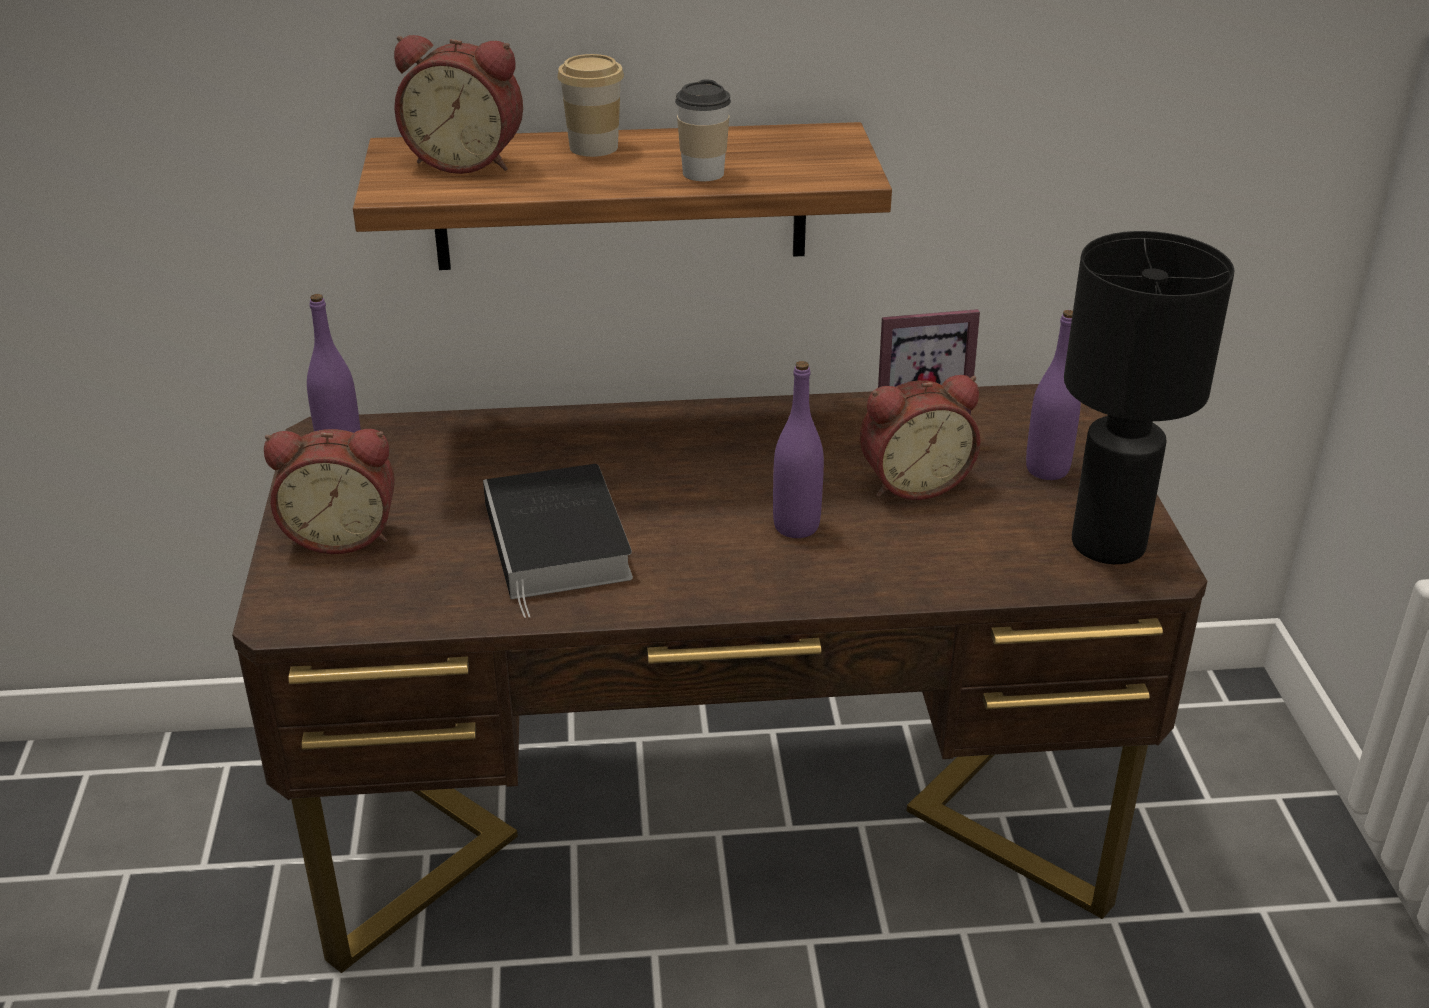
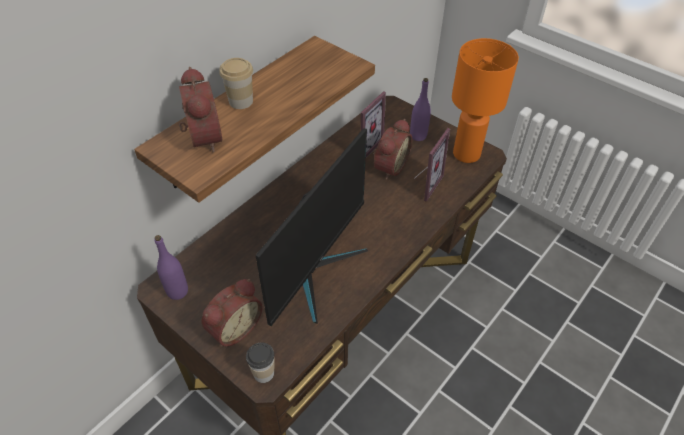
camera: 45 degrees left, 15 degrees up
(467, 161) = (202, 138): alarm clock -> alarm clock turned 75 degrees counterclockwise
(559, 544) = (316, 271): book -> monitor
(703, 173) = (303, 92): cup -> cup (263, 373)
(796, 526) = (378, 208): purple bottle -> none
(940, 540) = (424, 184): none -> picture frame
(1106, 543) = (465, 154): black table lamp -> orange table lamp

